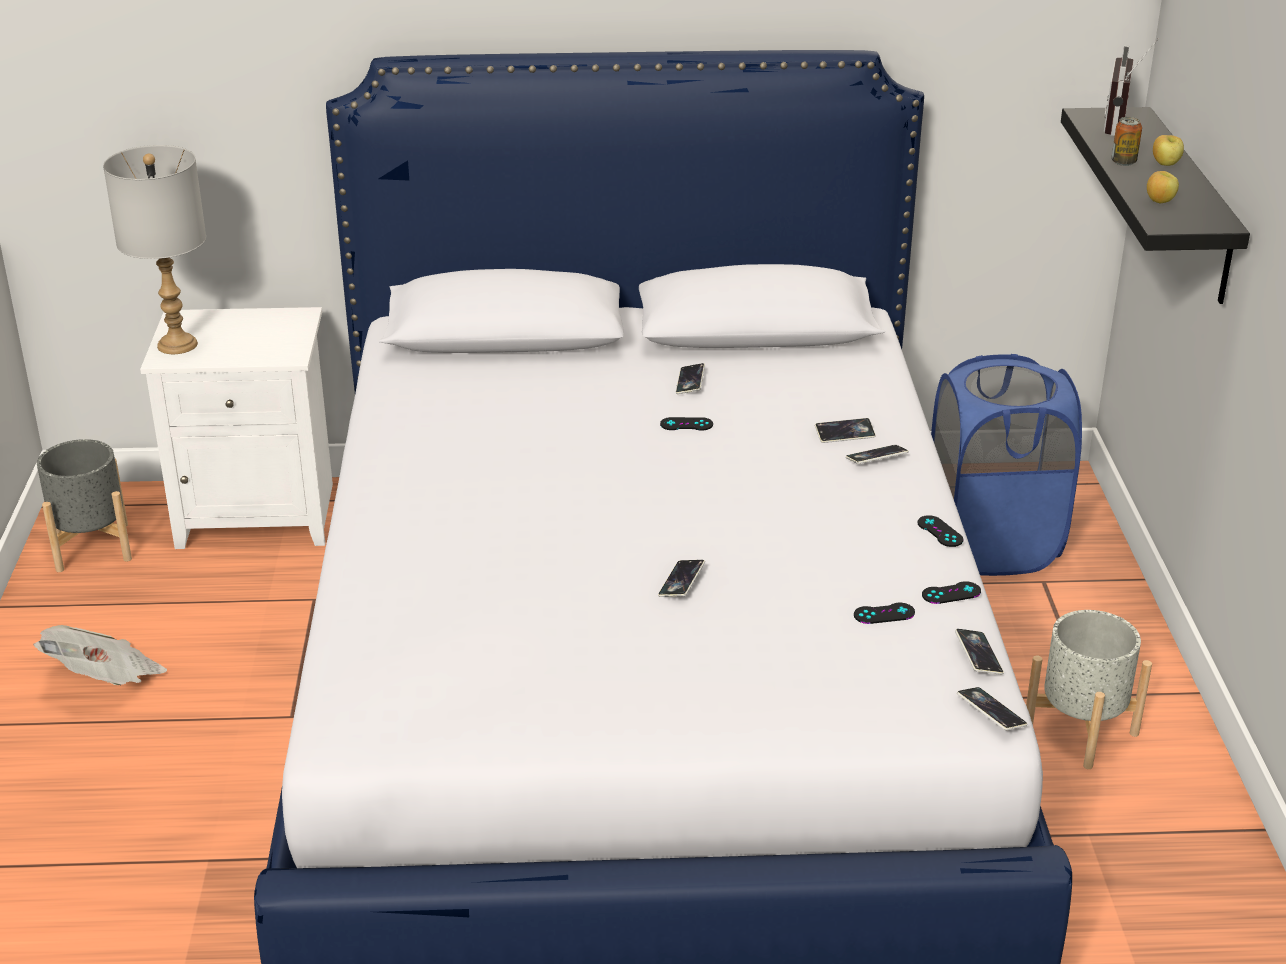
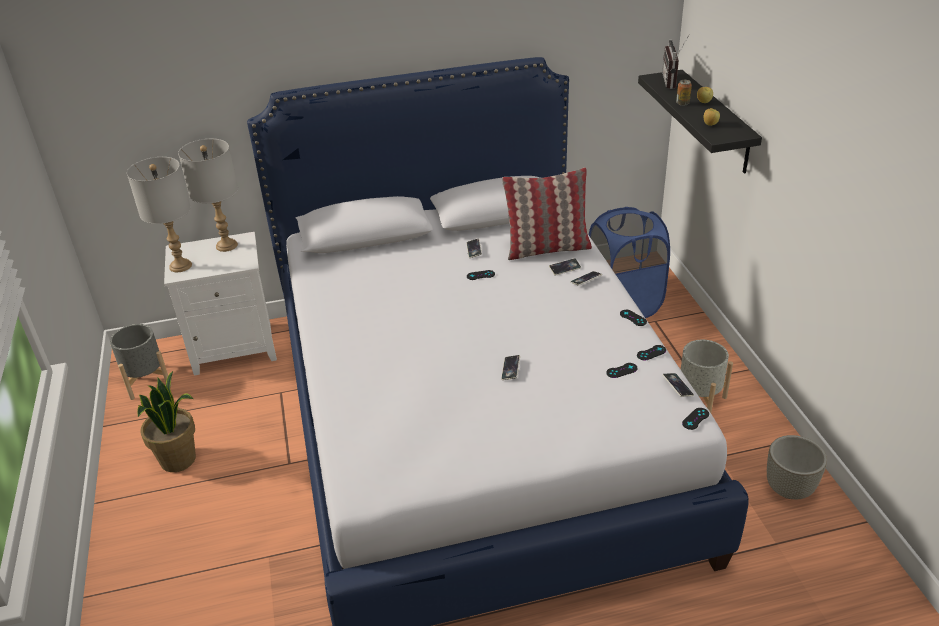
camera: 10 degrees left, 5 degrees up
(106, 680) = (179, 460): newspaper -> potted plant
(265, 323) = (226, 245): none -> grey table lamp
(824, 397) = (547, 248): none -> pillow
(991, 712) = (695, 419): phone -> black game controller
(1207, 914) = (789, 489): none -> grey planter

